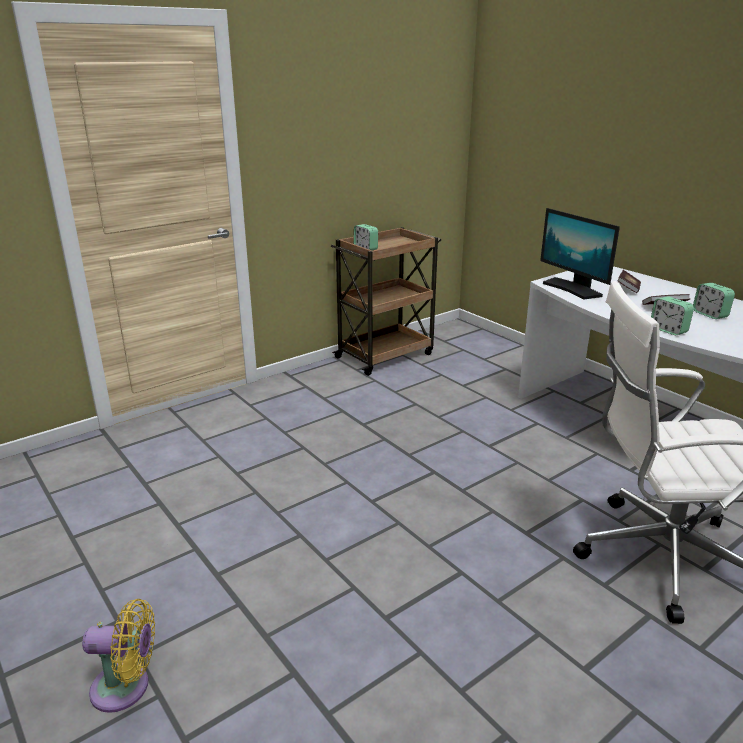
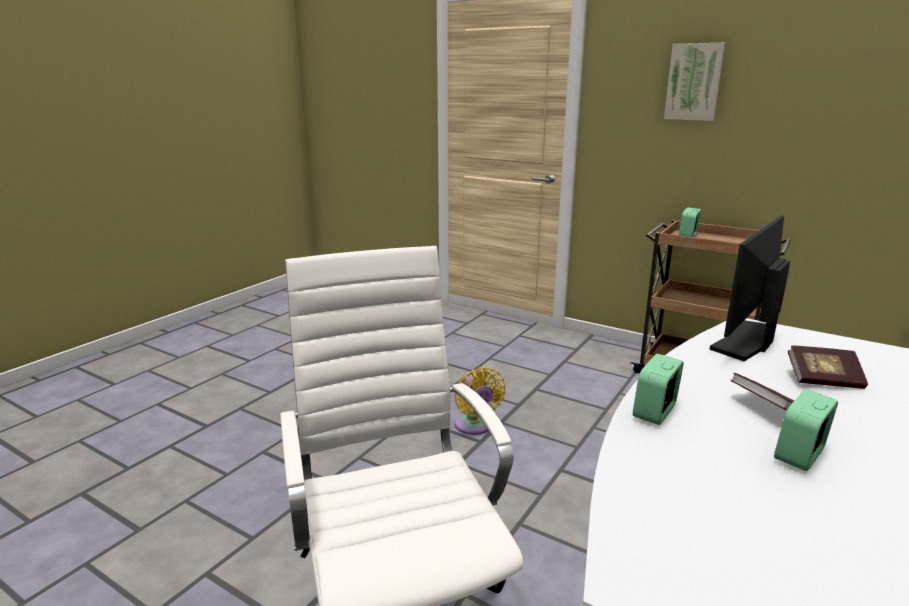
camera: 70 degrees right, 5 degrees down
(126, 687) = (197, 377): yellow fan -> yellow fan (475, 426)
(332, 116) = (694, 82): none -> picture

